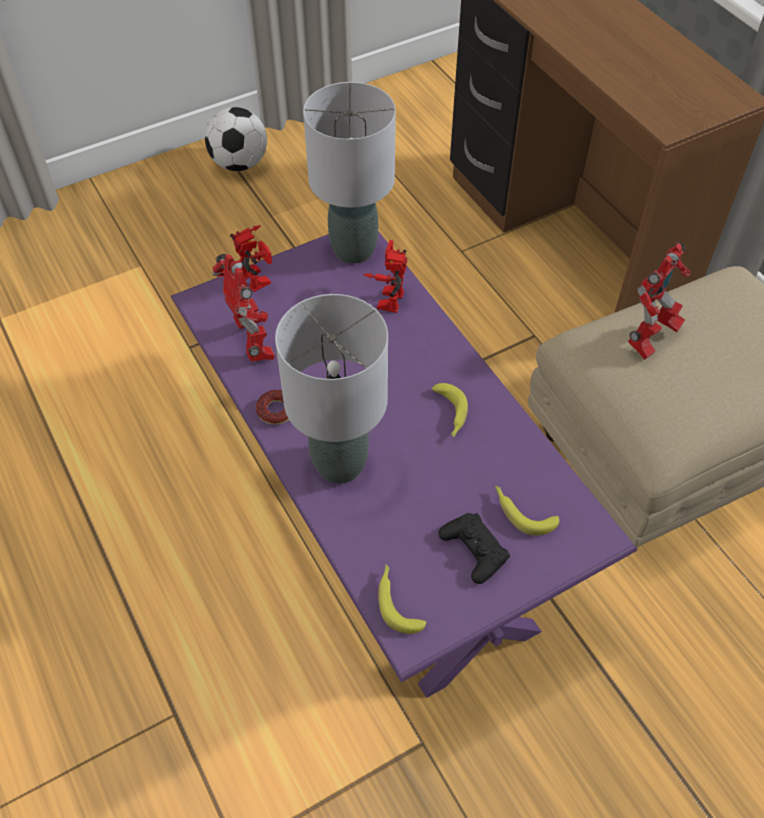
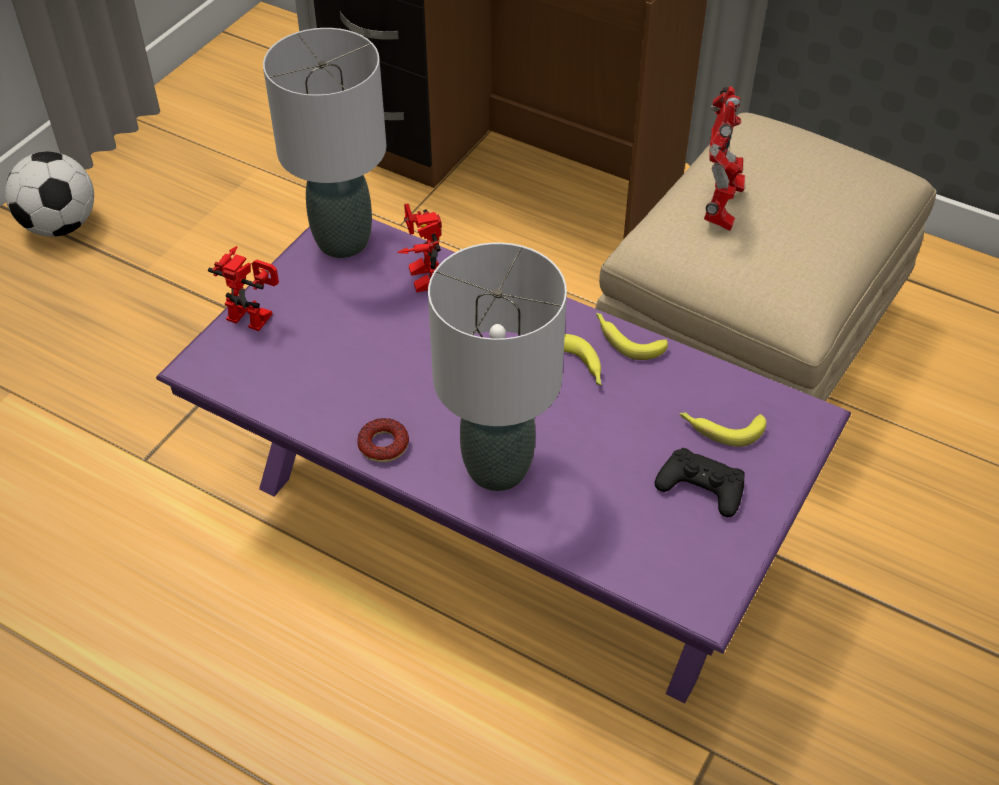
camera: 30 degrees left, 5 degrees down
(254, 345) = (303, 388): toy robot -> none
(397, 601) = (663, 575): banana -> banana (626, 339)

